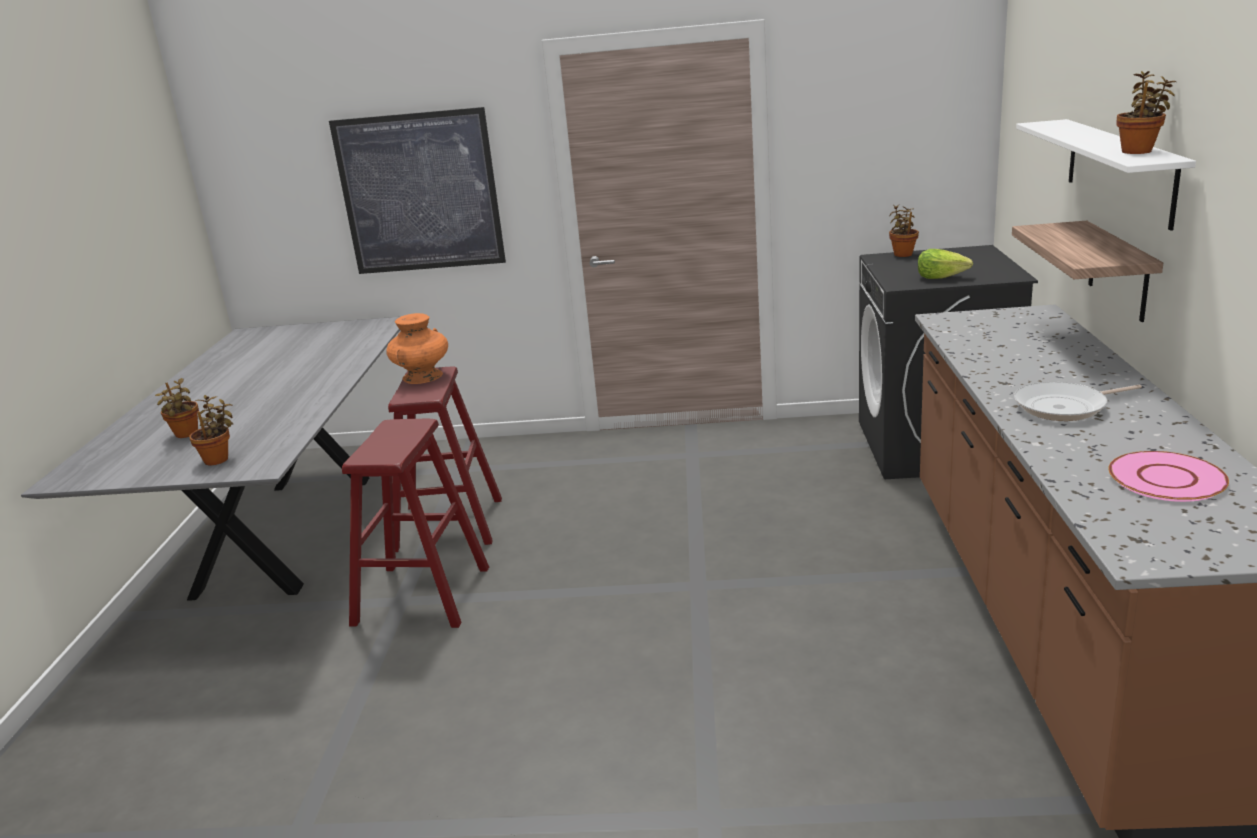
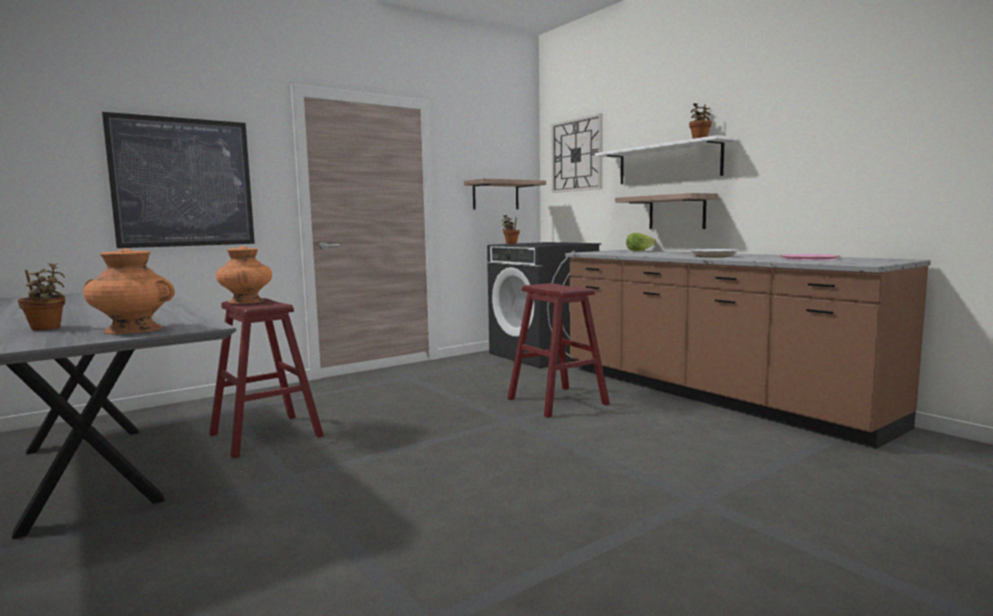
camera: 40 degrees left, 15 degrees down
(219, 459) = (132, 330): potted plant -> orange vase
(421, 596) = (305, 471): red stool -> red stool (557, 401)
(895, 164) = (495, 195): none -> shelf
(941, 277) = (553, 244): lettuce -> lettuce (639, 250)
(1033, 99) = (577, 155): none -> wall clock

